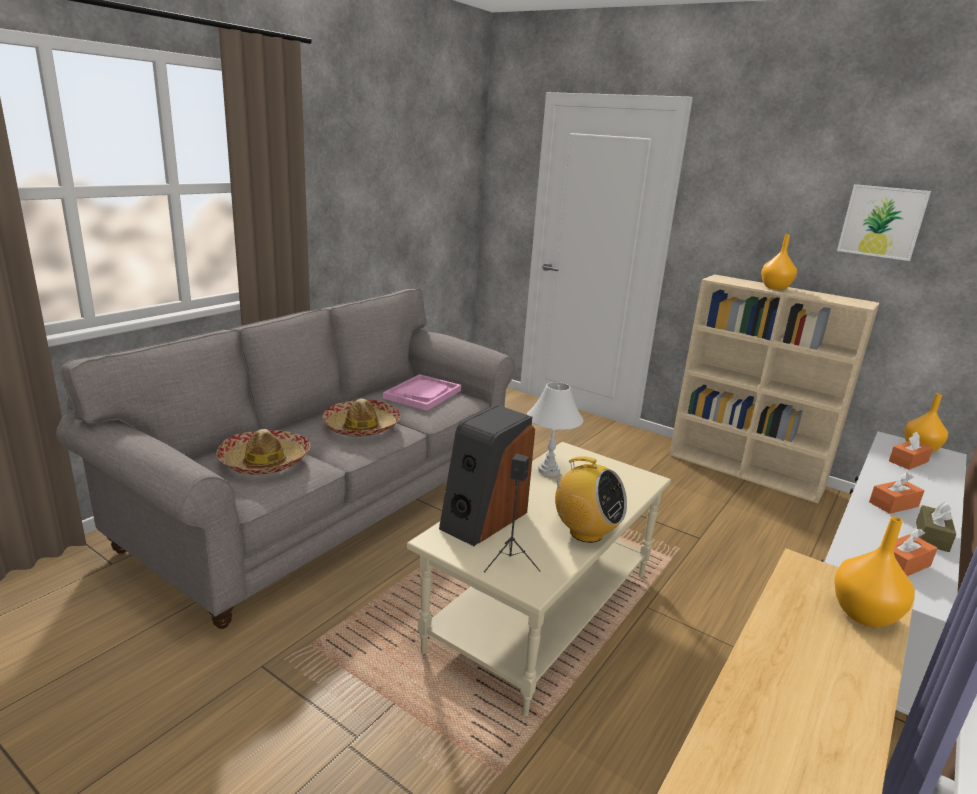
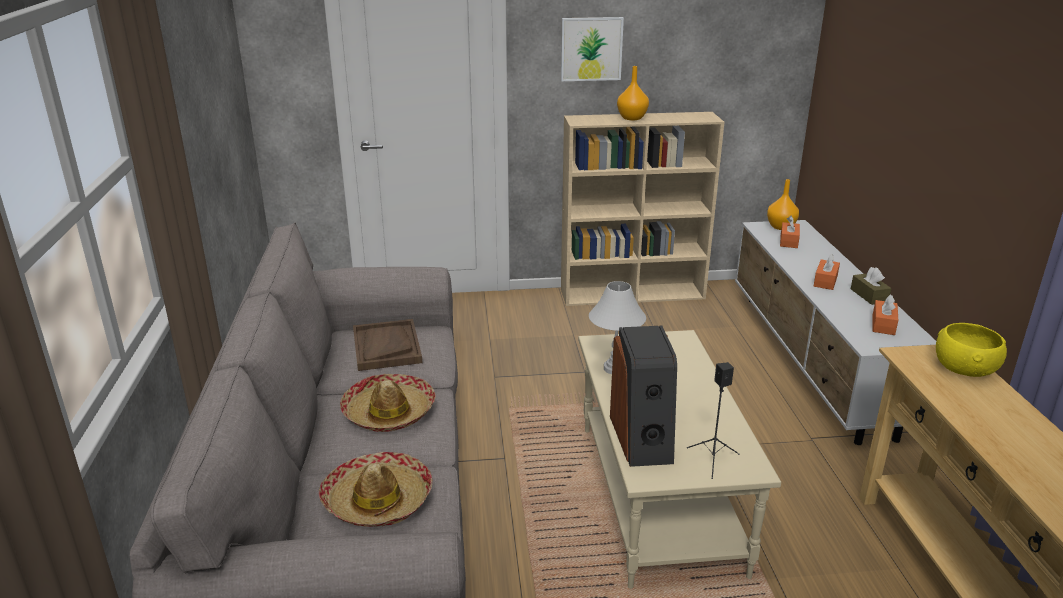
camera: 40 degrees left, 5 degrees up
(422, 394) = (386, 347): pink tray -> brown tray
(585, 532) = (716, 406): radio -> none
(864, 613) = (964, 368): orange vase -> yellow bowl
(882, 222) = (701, 40): picture -> picture (591, 49)

